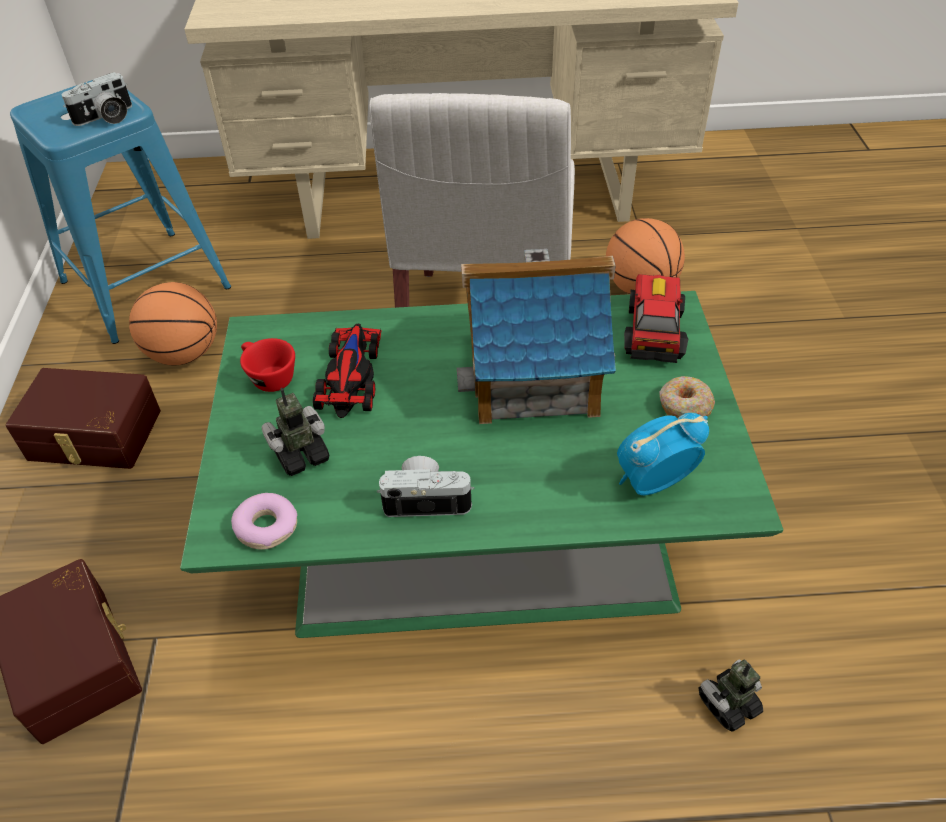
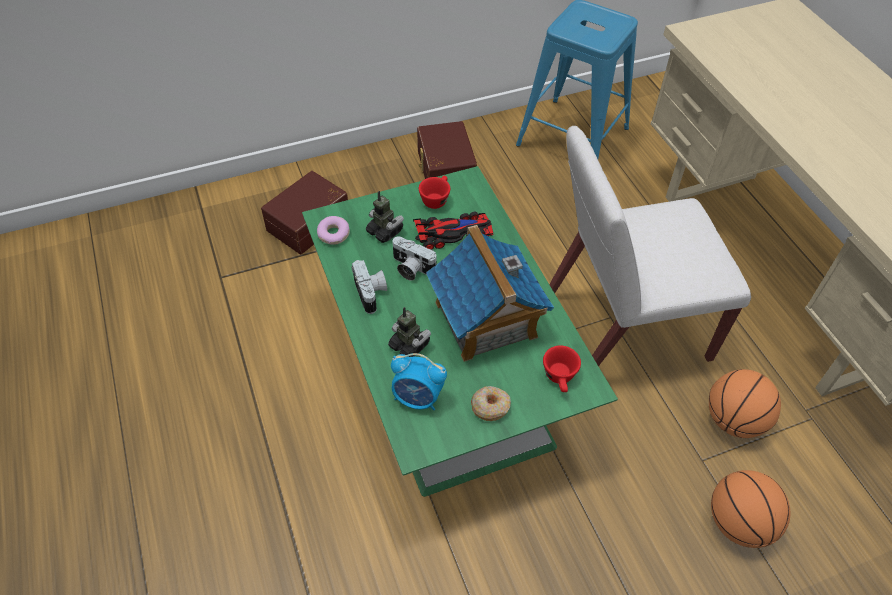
camera: 70 degrees right, 5 degrees up
(106, 118) = (590, 38): camera -> camera (411, 268)
(184, 354) = (523, 179): basketball -> basketball (738, 523)
(652, 482) = (418, 398): alarm clock -> alarm clock turned 150 degrees clockwise
(653, 329) = (560, 378): toy car -> red cup
(728, 704) = (364, 533): toy robot -> toy robot (409, 345)

